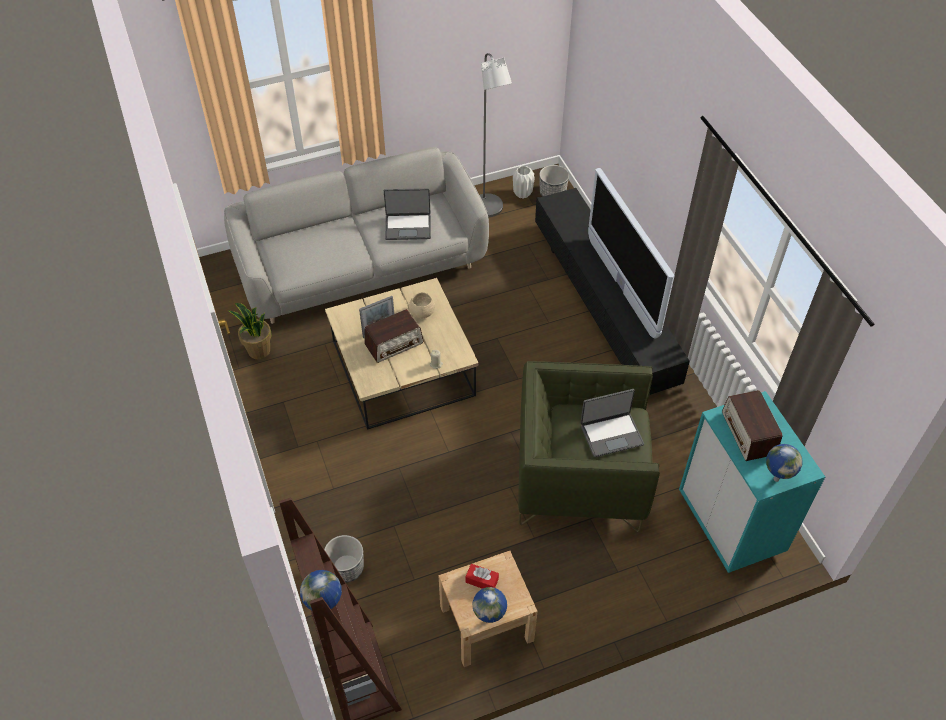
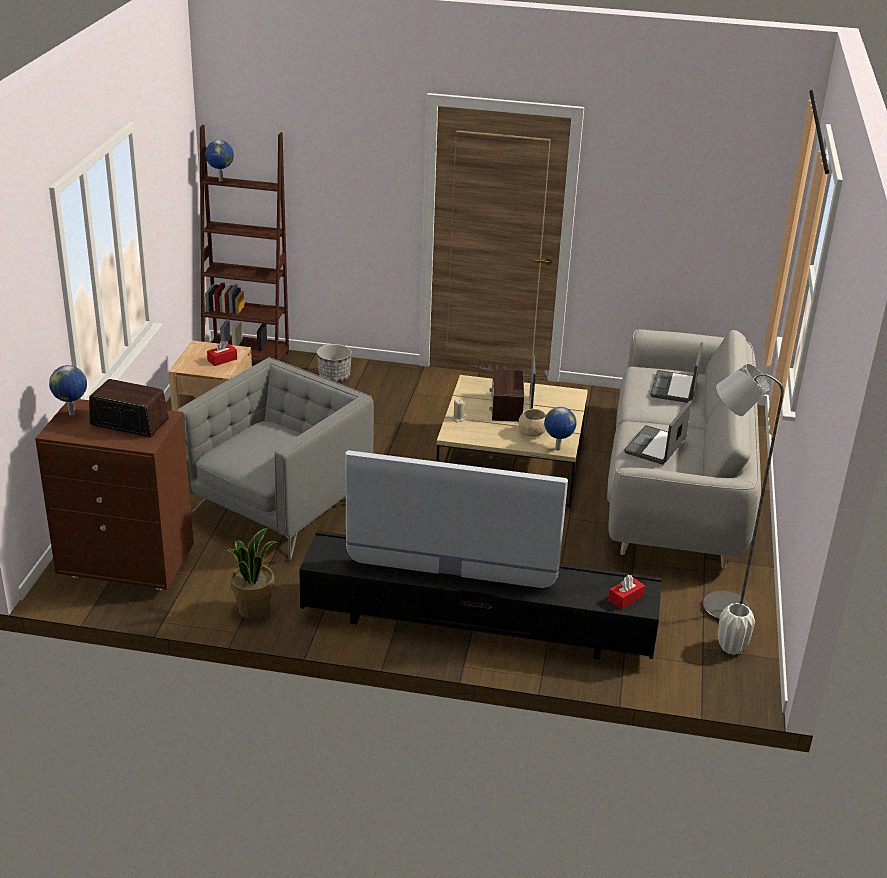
camera: 120 degrees right, 20 degrees down
(258, 351) = (604, 402): potted plant -> potted plant (253, 609)
(490, 618) = (190, 353): globe -> globe (557, 449)
(552, 193) = (716, 675): planter -> none
(570, 205) = (625, 598): none -> red tissue box
(579, 477) = (280, 507): green armchair -> grey armchair
(611, 434) = (263, 454): laptop -> laptop (675, 388)
(731, 525) = (125, 567): turquoise cabinet -> brown cabinet

